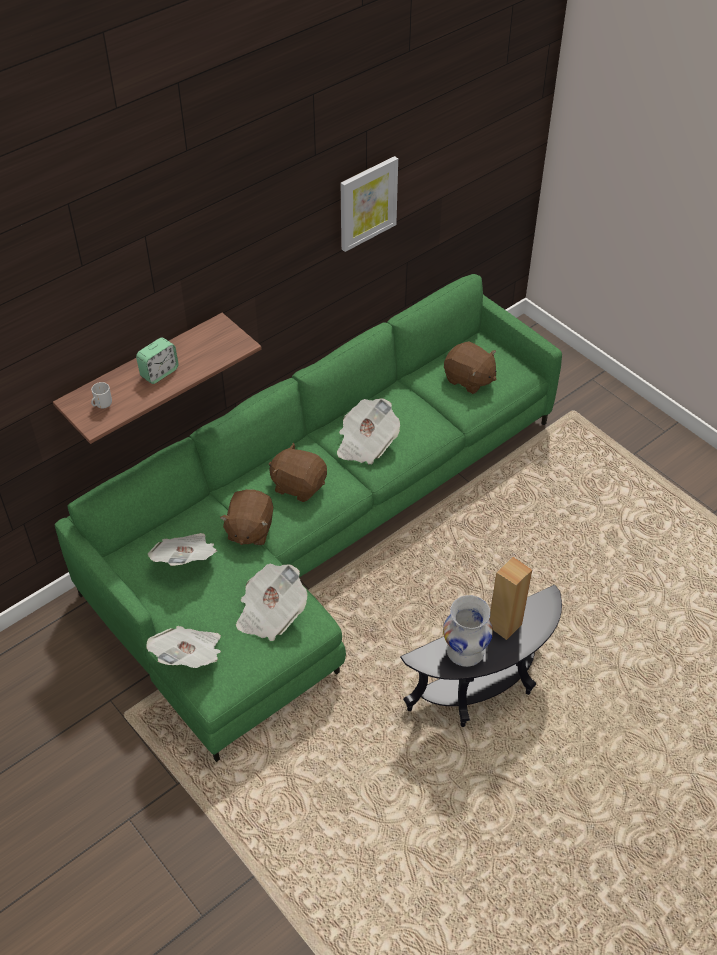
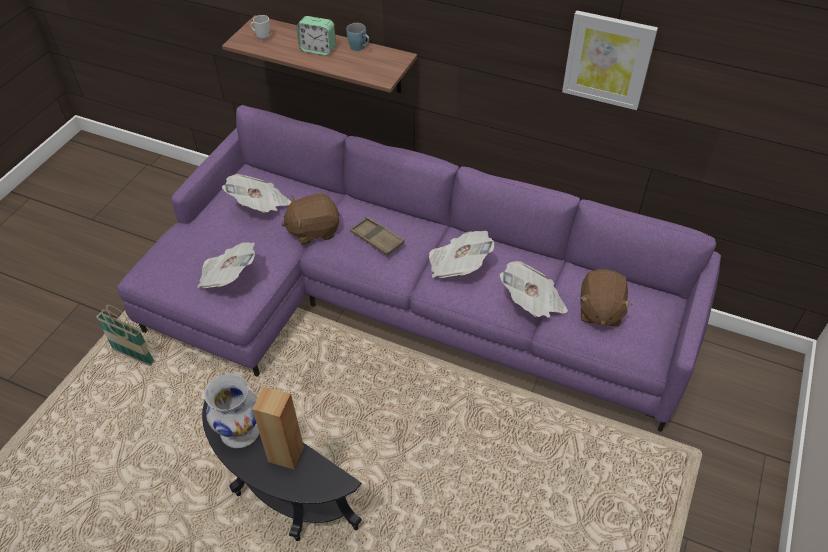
camera: 65 degrees right, 0 degrees up
(182, 344) = (360, 48): none -> blue mug
(189, 656) = (166, 246): newspaper -> newspaper (532, 302)
(245, 778) = (134, 356): none -> basket
(298, 485) = (377, 239): brown plush toy -> brown tray
(317, 532) = (400, 302): green sofa -> purple sofa

